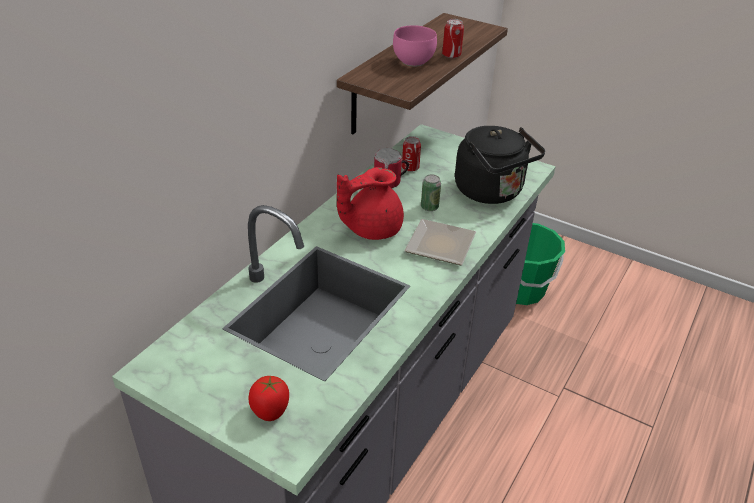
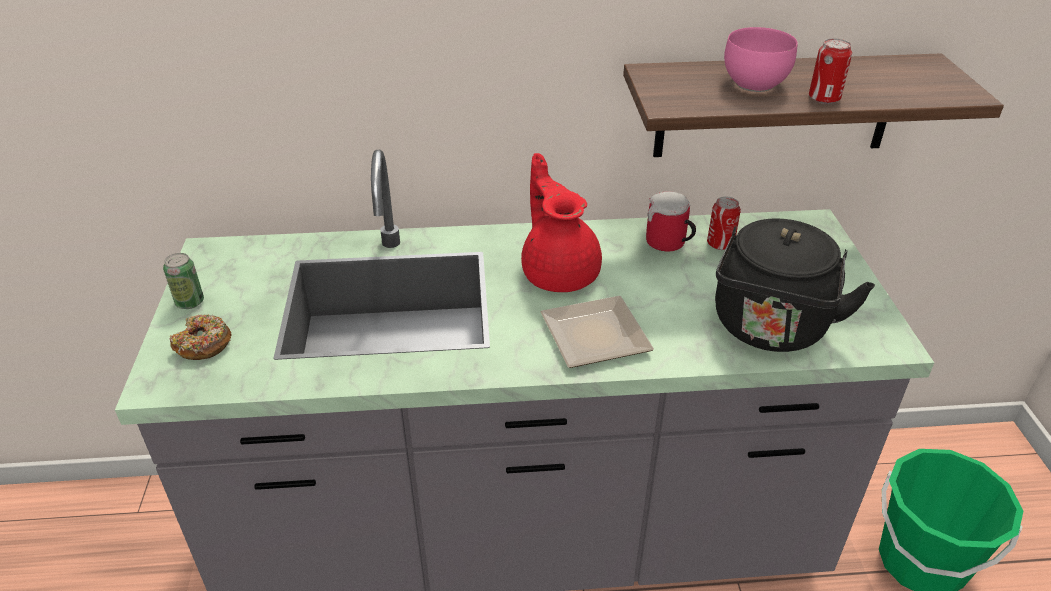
camera: 55 degrees right, 0 degrees up
(270, 411) = (203, 345): tomato -> donut
(371, 229) = (559, 272): red teapot -> red teapot turned 45 degrees clockwise
(429, 207) = (660, 294): can -> can (190, 302)

